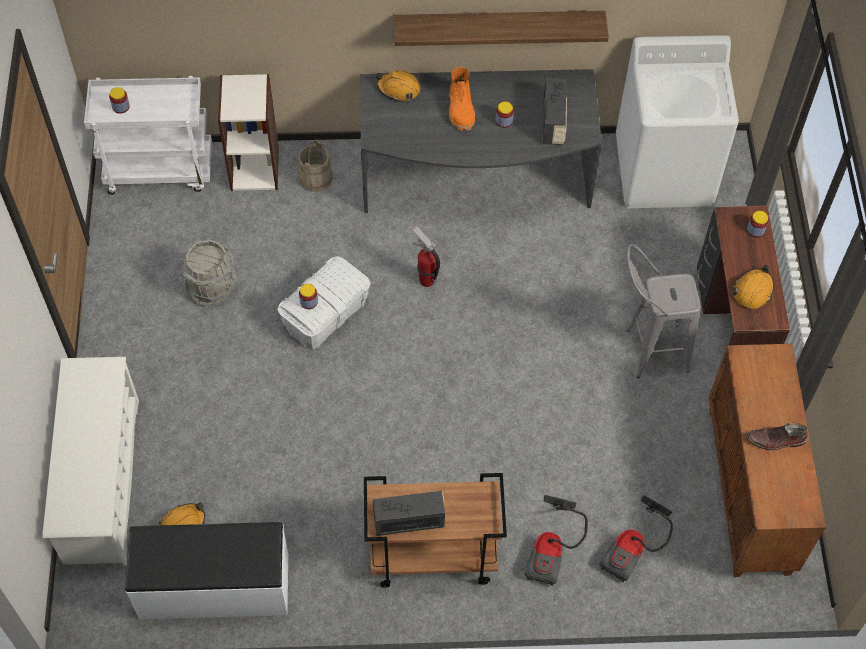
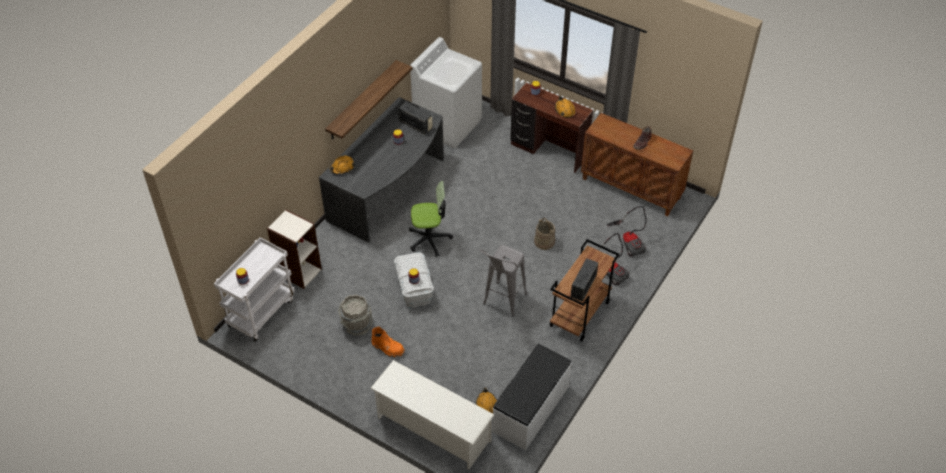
camera: 55 degrees left, 10 degrees down
(316, 178) = (329, 250): beige bucket -> beige bucket (544, 241)
(426, 280) = (429, 239): fire extinguisher -> office chair
(461, 110) = (377, 152): orange boot -> orange boot (388, 348)
(646, 352) = (536, 183): grey stool -> grey stool (502, 304)

